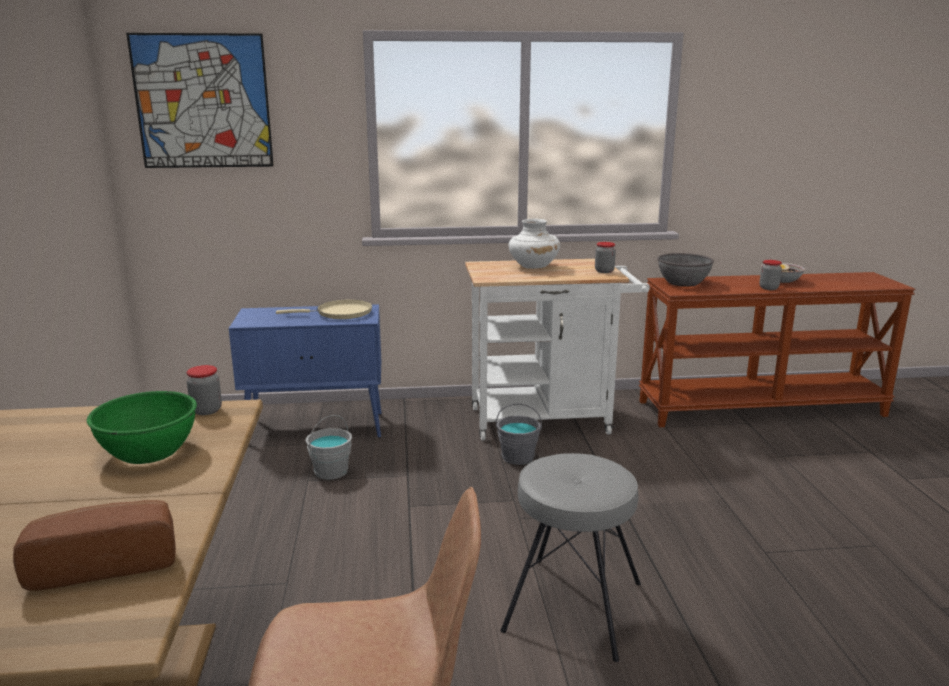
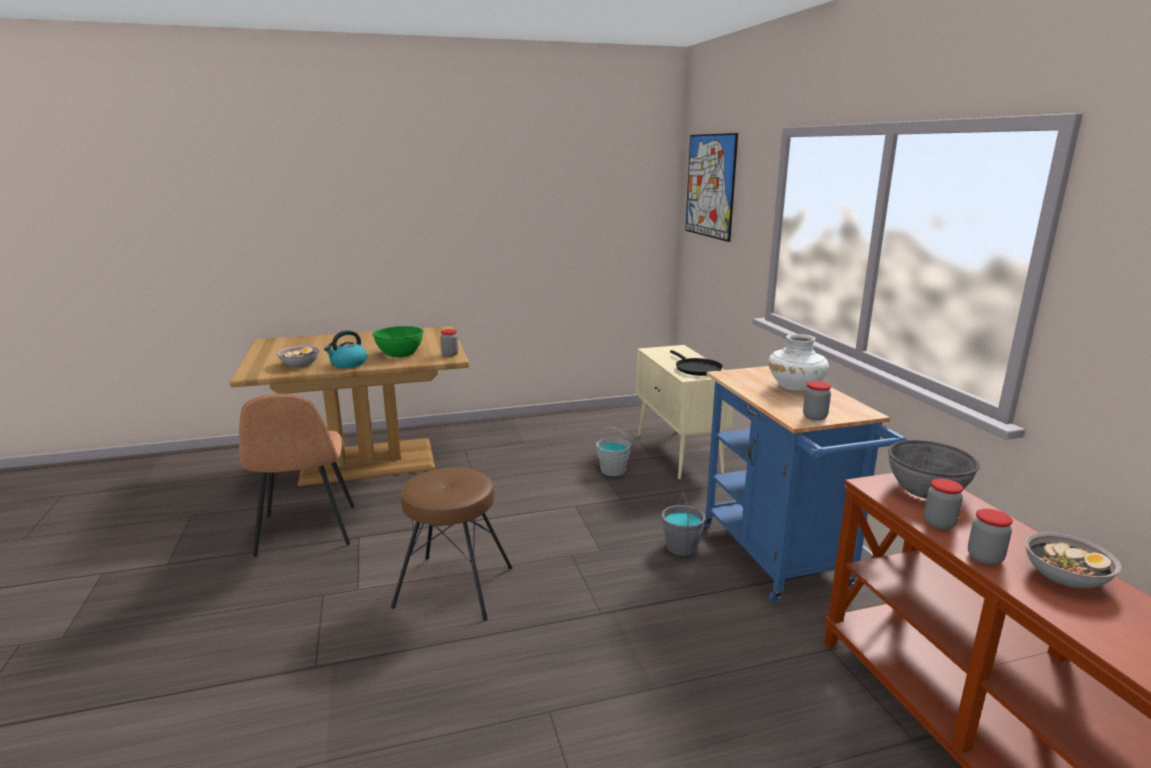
camera: 80 degrees right, 0 degrees up
(105, 563) = (300, 364): bread -> bowl
(170, 501) = (348, 364): none -> kettle
(317, 428) = (679, 454): blue cabinet -> beige cabinet
(340, 313) = (696, 369): beige frying pan -> black frying pan
(549, 420) = (779, 560): white cart -> blue cart
(571, 606) = (454, 586): grey stool -> brown stool
(730, 288) = (939, 523): none -> jar

